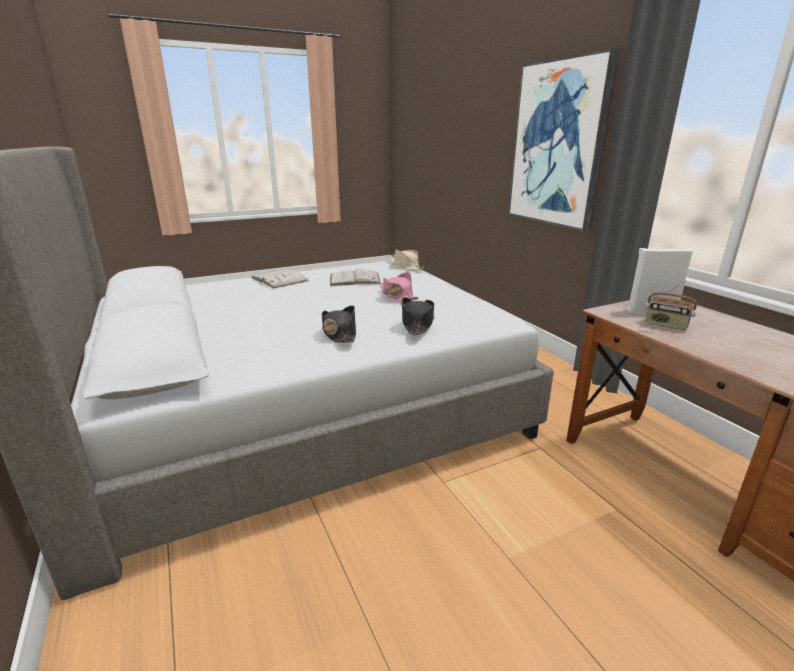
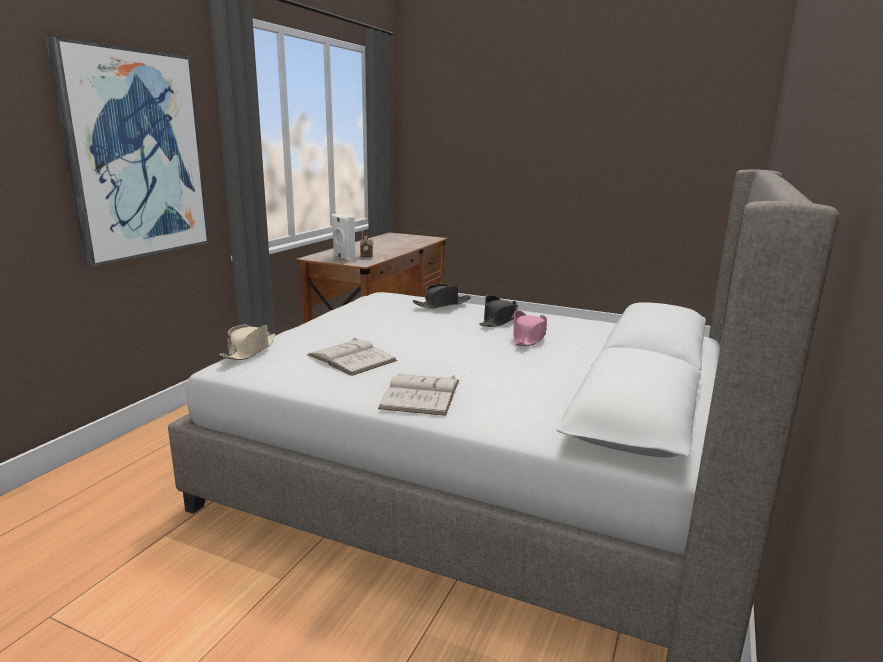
camera: 130 degrees left, 5 degrees down
(397, 295) = (387, 323): pink hat -> pink hat (528, 337)

